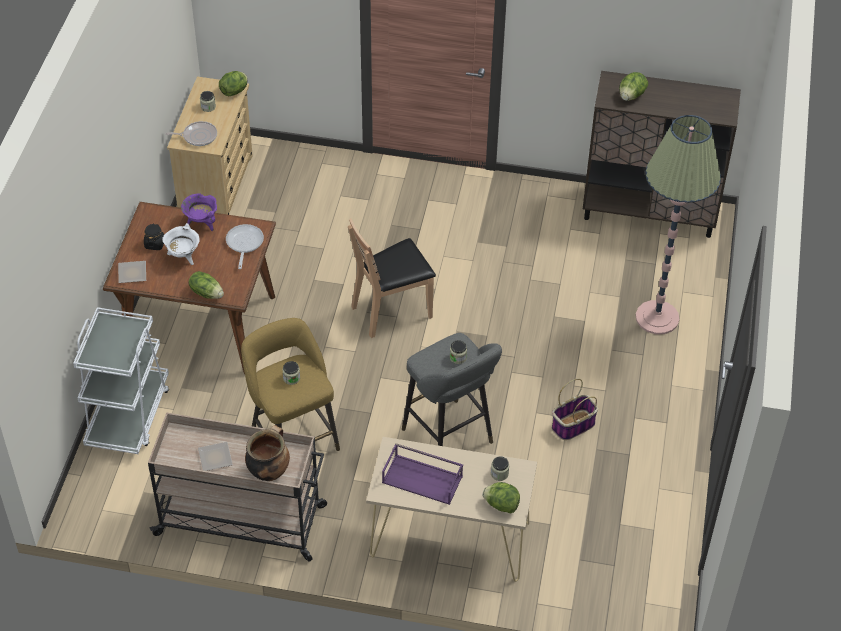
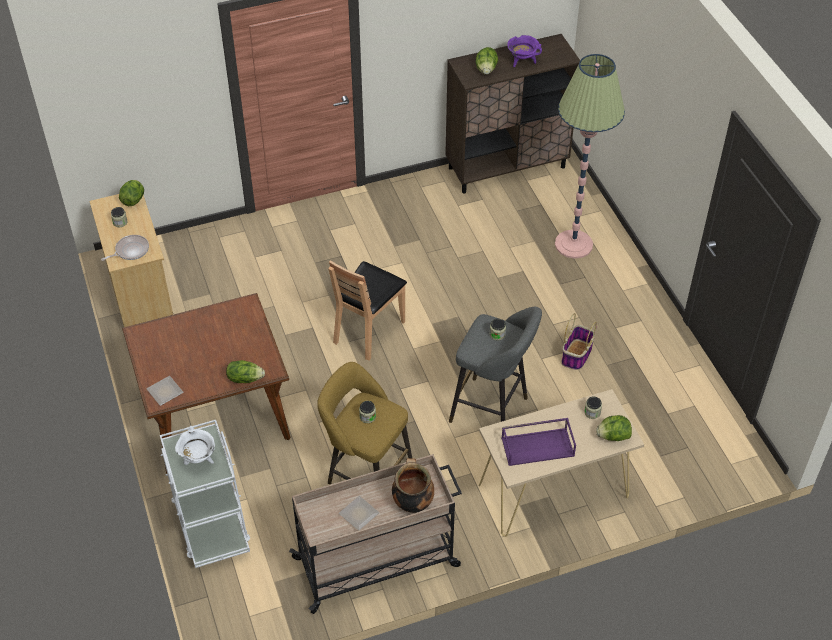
camera: 30 degrees left, 0 degrees up
(155, 244) = (165, 357): black jar -> none
(183, 256) = (200, 357): white cooking pot -> white cooking pot (198, 459)
(202, 223) = (194, 322): purple cooking pot -> purple cooking pot (522, 61)
(244, 244) = (245, 323): frying pan -> none

